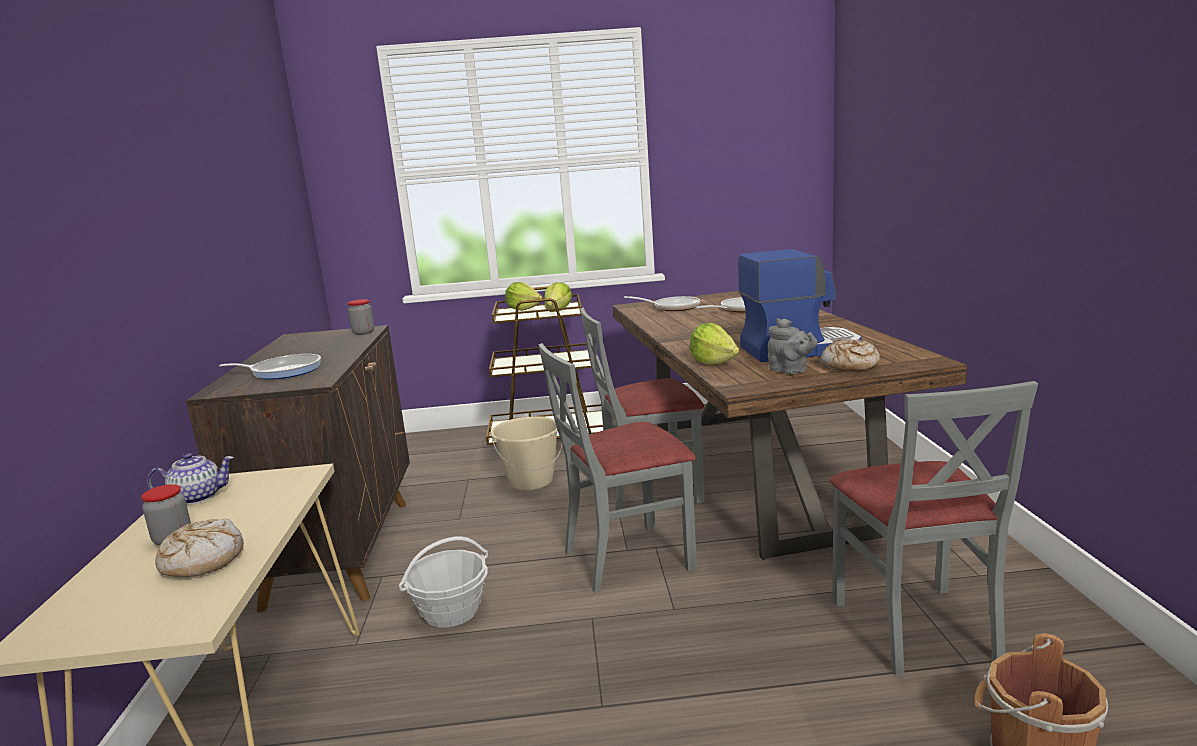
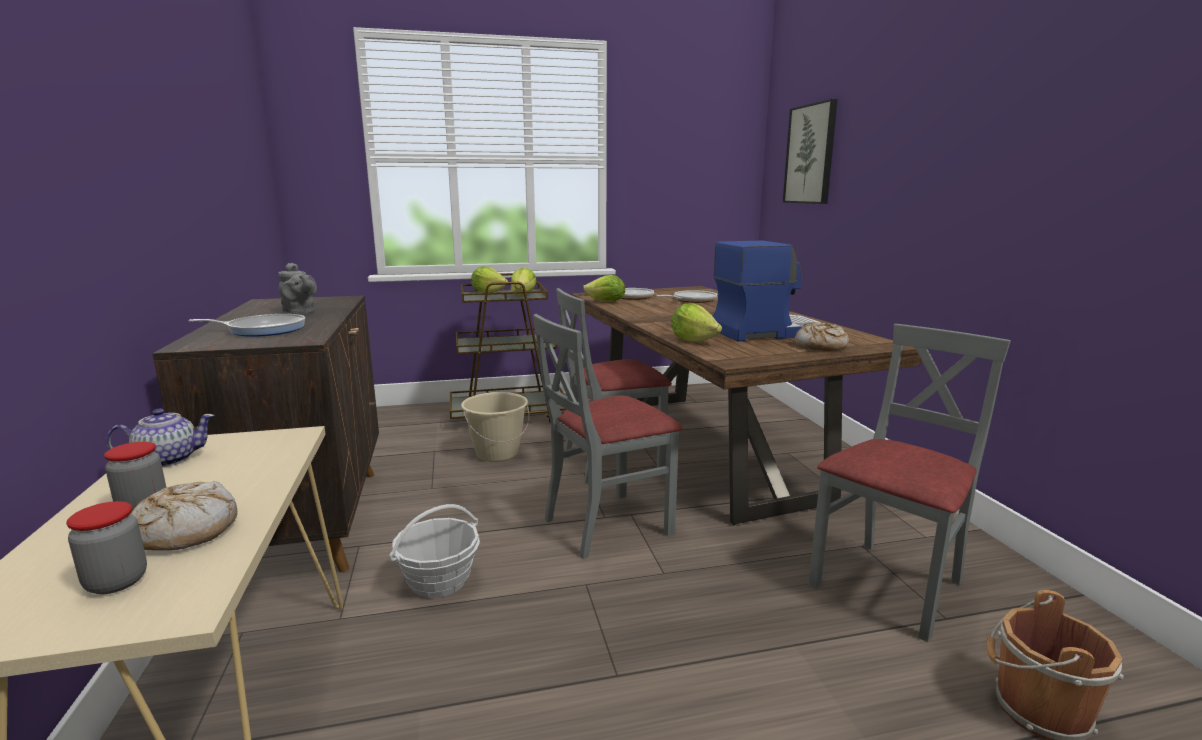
camera: 10 degrees left, 0 degrees up
(363, 333) = (341, 300): jar -> jar (116, 582)
(645, 315) = (606, 302): none -> lettuce
(790, 371) = (769, 349): grey teapot -> grey teapot (300, 312)
(875, 135) = (810, 154): none -> picture
(915, 628) = (889, 586): grey chair -> grey chair turned 120 degrees counterclockwise

